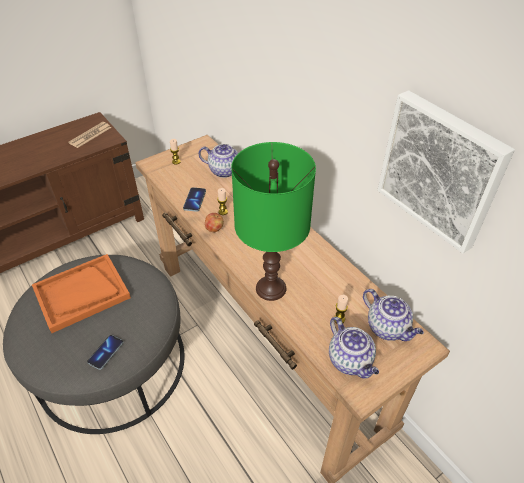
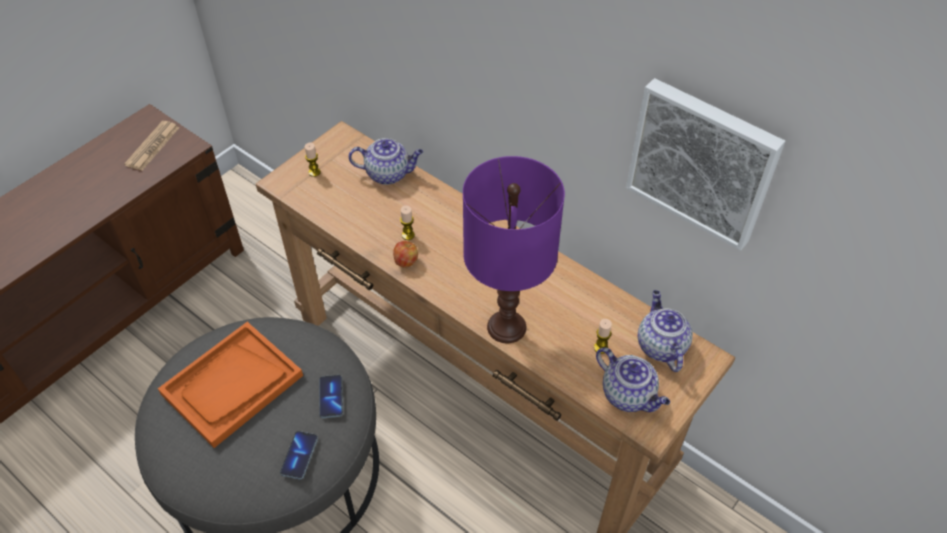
camera: 15 degrees left, 5 degrees up
(194, 200) = (363, 225): phone -> phone (331, 397)
(271, 288) = (507, 327): green table lamp -> purple table lamp
(388, 328) = (660, 345): teapot -> teapot turned 135 degrees counterclockwise

